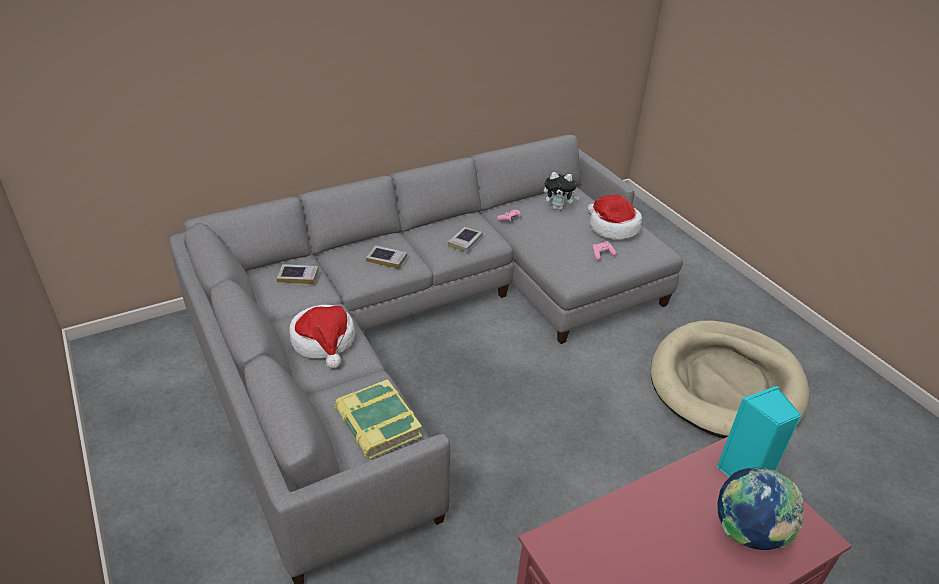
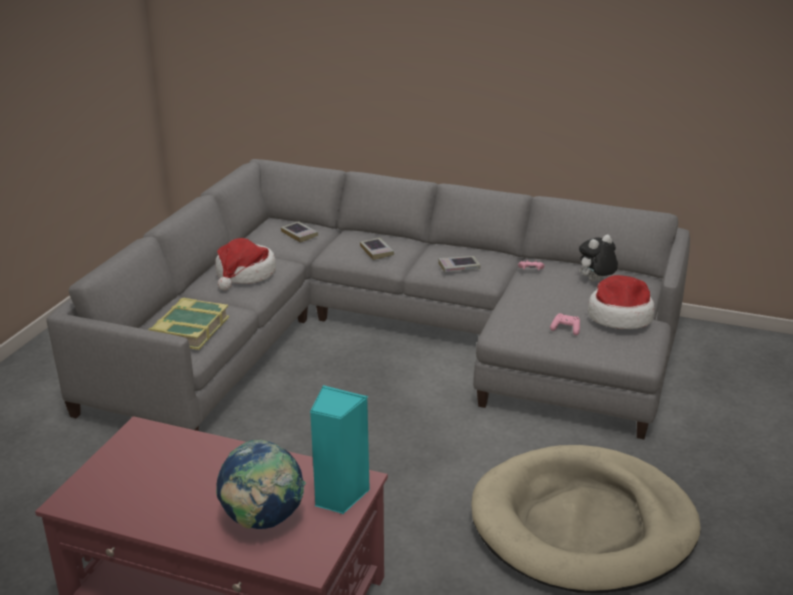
camera: 50 degrees right, 10 degrees down
(558, 208) = (595, 281): plush toy -> plush toy turned 90 degrees clockwise

